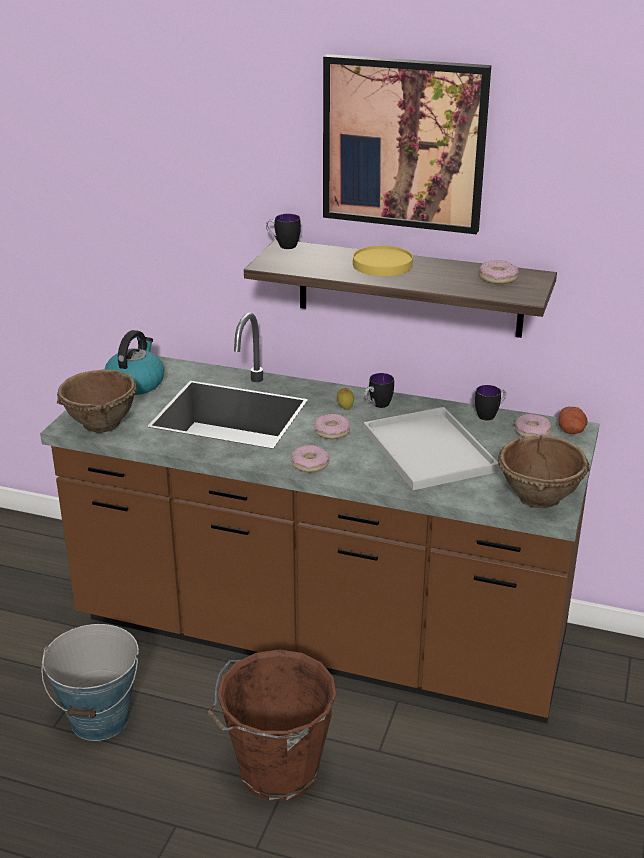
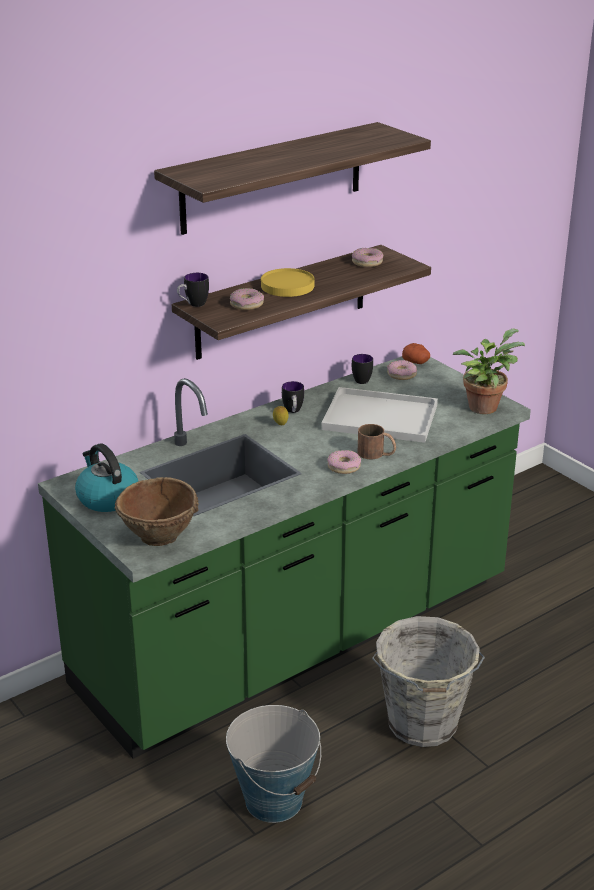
camera: 55 degrees left, 0 degrees up
(275, 772) = (422, 725): brown bucket -> grey bucket
(321, 634) = (297, 637): brown counter -> green counter
(332, 432) = (308, 442): donut -> donut (246, 304)
(355, 472) = (376, 454): none -> brown mug
(404, 143) = (272, 178): picture -> shelf
(539, 498) = (484, 405): brown bowl -> potted plant

